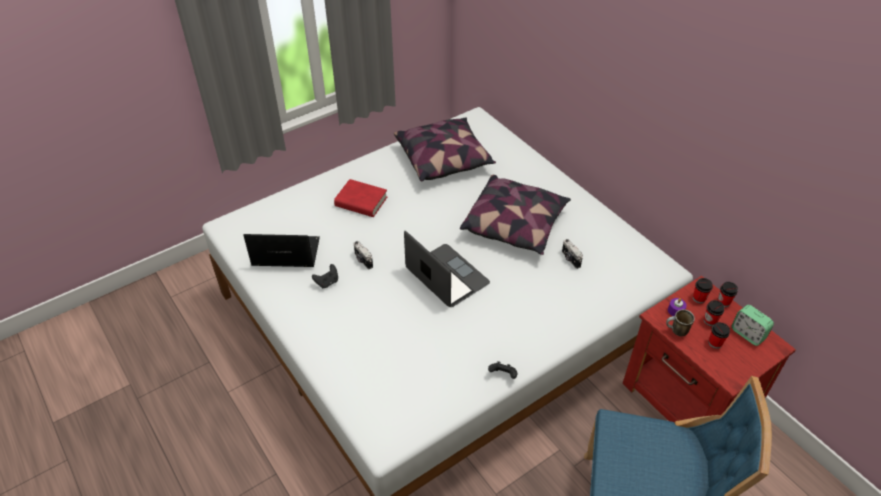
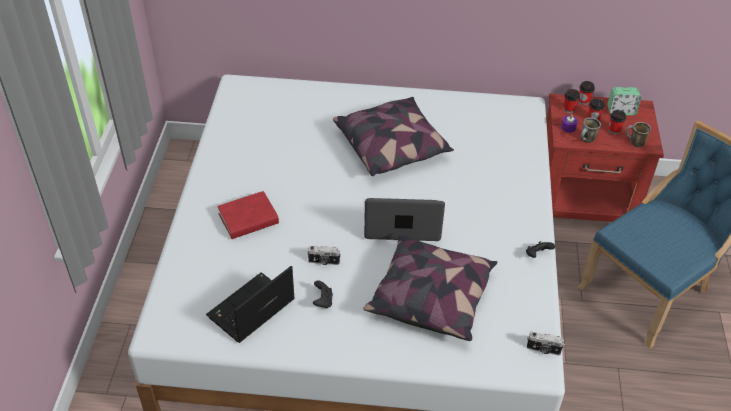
camera: 50 degrees left, 0 degrees up
(444, 159) = (263, 136): pillow -> pillow (430, 297)
(570, 259) = (462, 143): camera -> camera (543, 350)
(718, 366) = (634, 143): none -> mug

